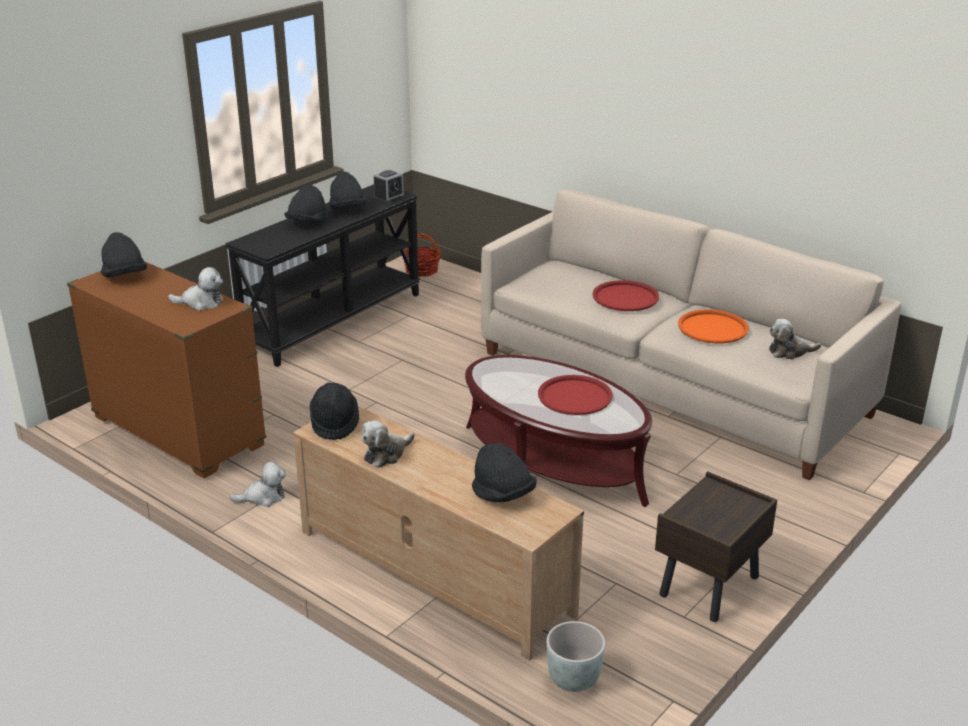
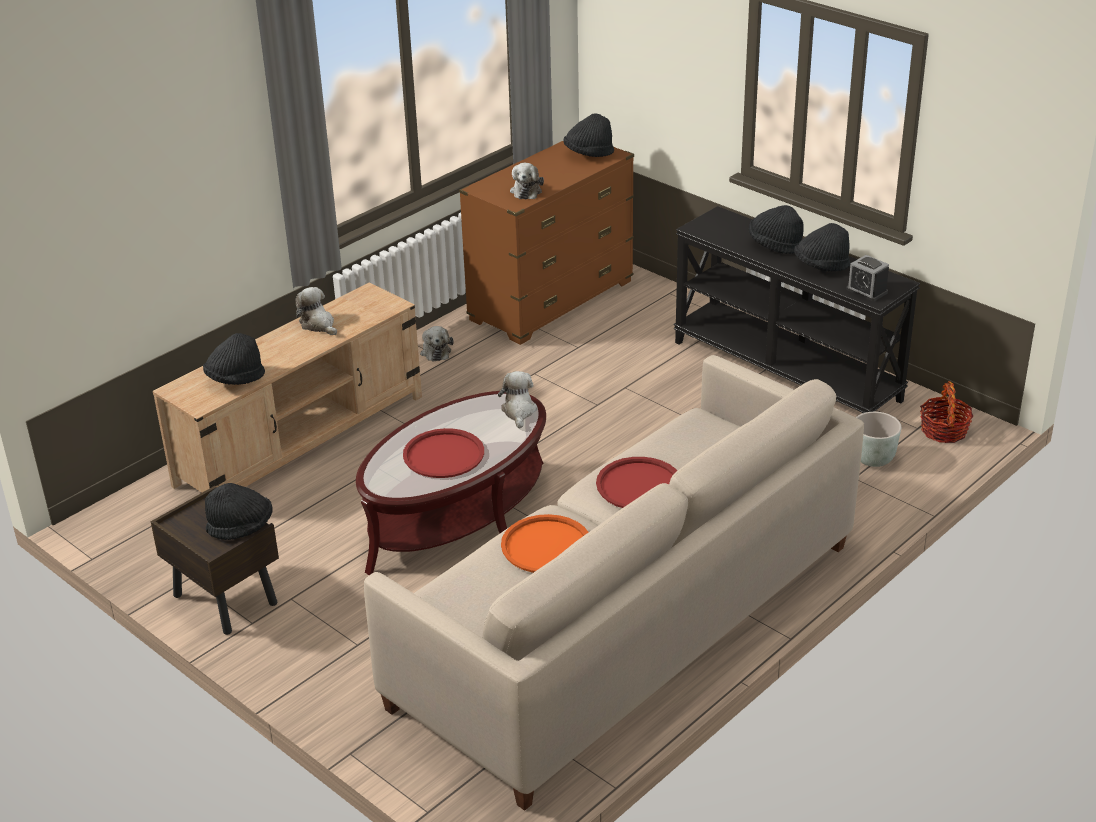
camera: 95 degrees right, 5 degrees up
(334, 423) = (376, 299): black hat -> black hat (241, 528)
(573, 679) = (140, 508): grey planter -> grey planter (874, 459)
(789, 352) = (484, 607): plush toy -> plush toy (519, 411)

